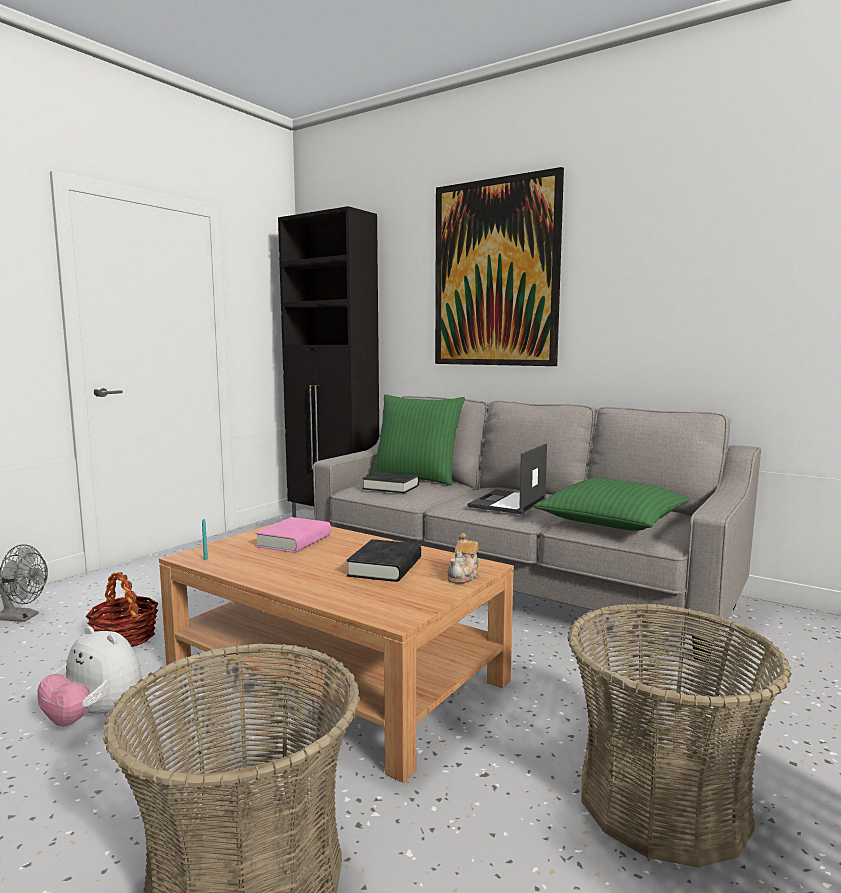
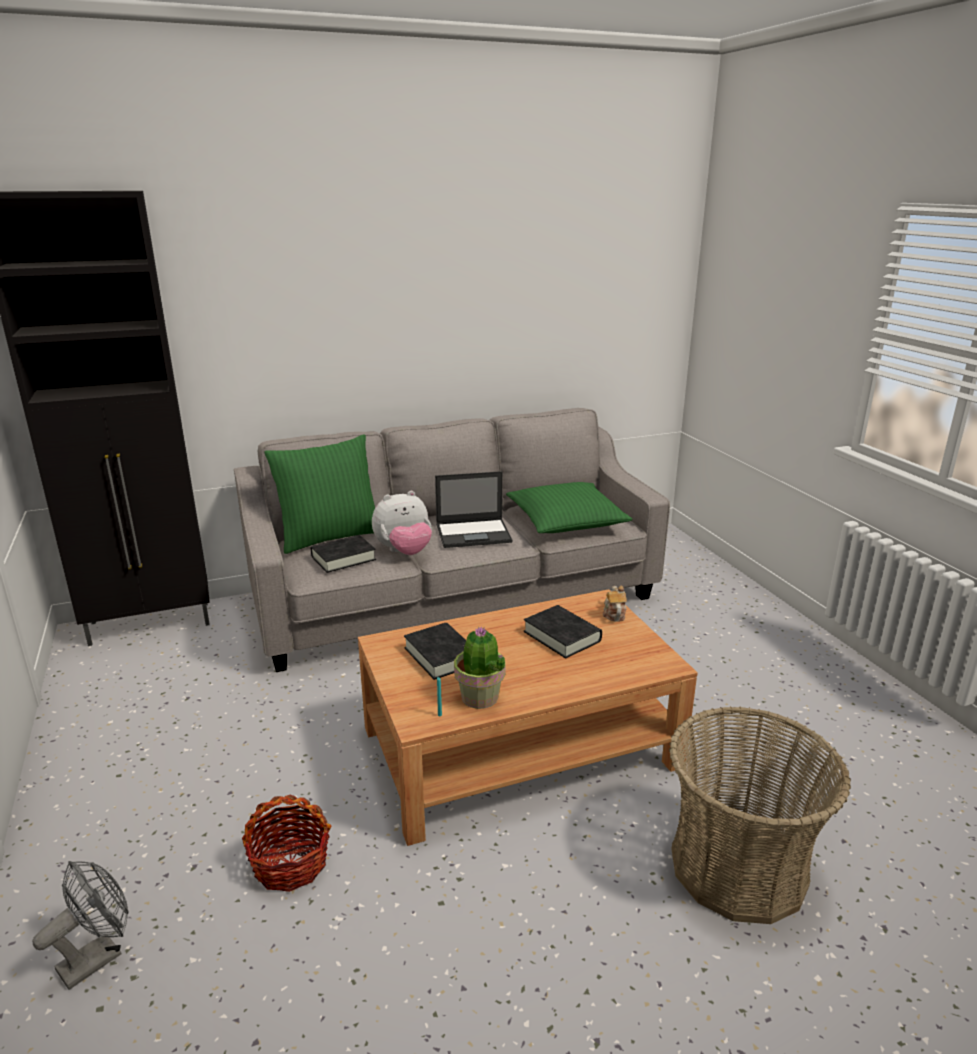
camera: 55 degrees left, 15 degrees up
(95, 717) = (460, 914): plush toy -> plush toy (404, 552)
(243, 564) = (479, 698): none -> potted plant
(294, 541) = (441, 656): pink book -> black book
(464, 576) = (614, 614): teapot -> teapot turned 150 degrees counterclockwise
(495, 273) = (342, 281): picture -> none
(507, 503) = (474, 533): laptop -> laptop turned 75 degrees counterclockwise
(663, 801) = (760, 685): basket -> none

